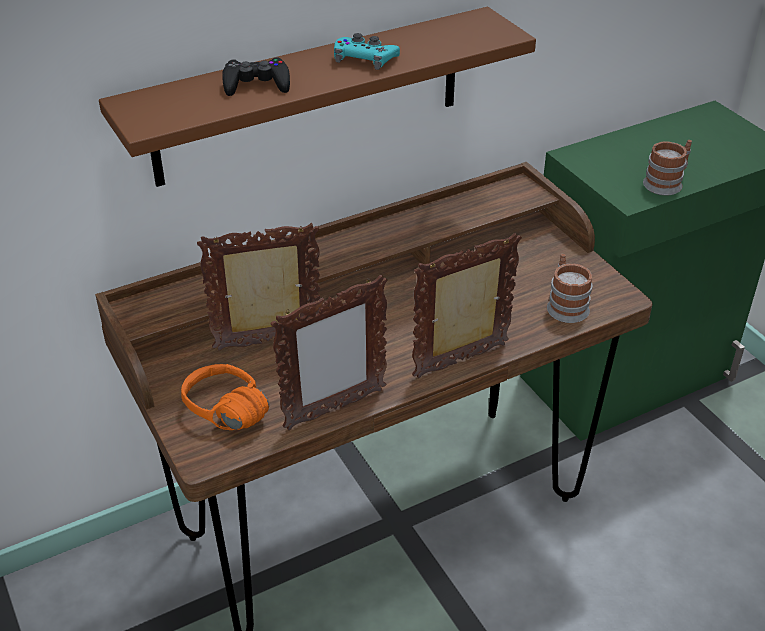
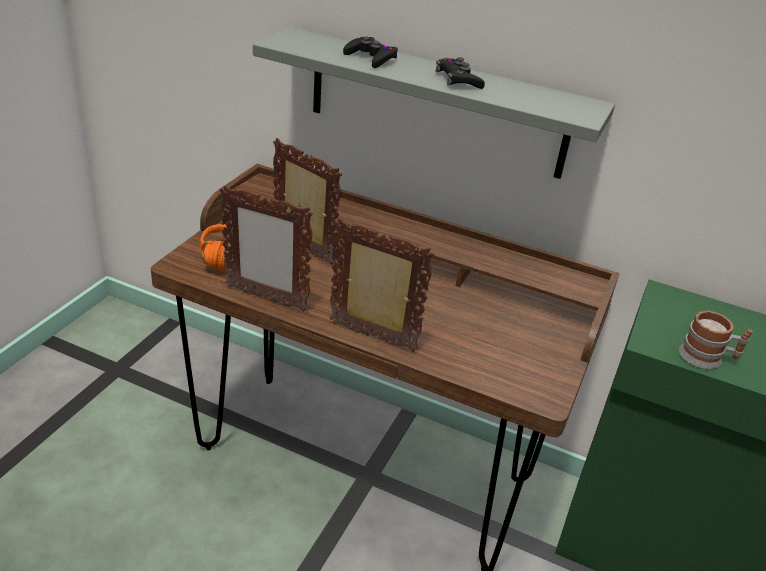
camera: 50 degrees right, 5 degrees down
(309, 97) = (436, 103): brown shelf -> grey shelf
(365, 59) = (458, 80): turquoise game controller -> black game controller
(565, 305) = (498, 369): mug -> none

